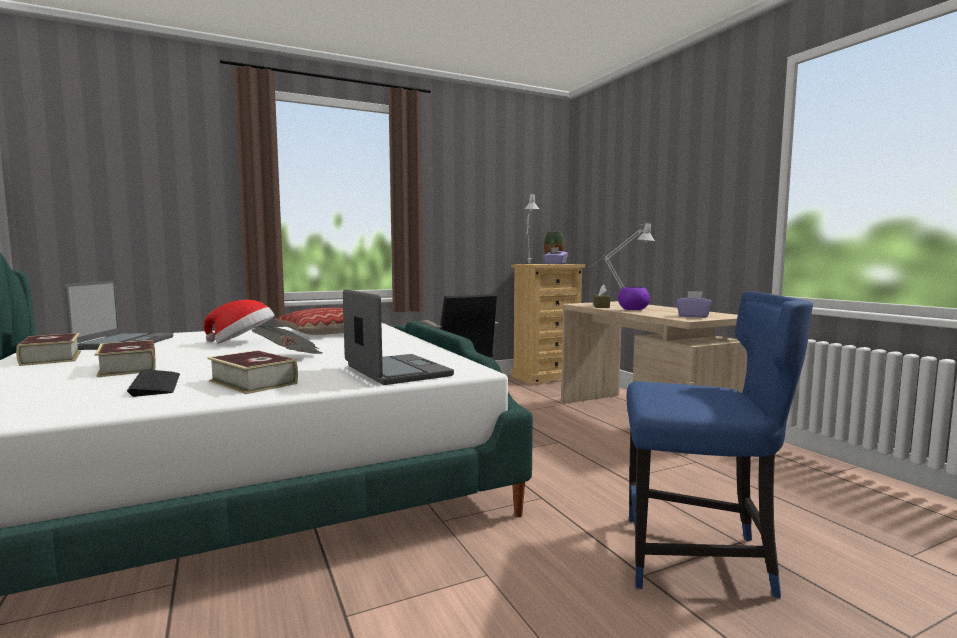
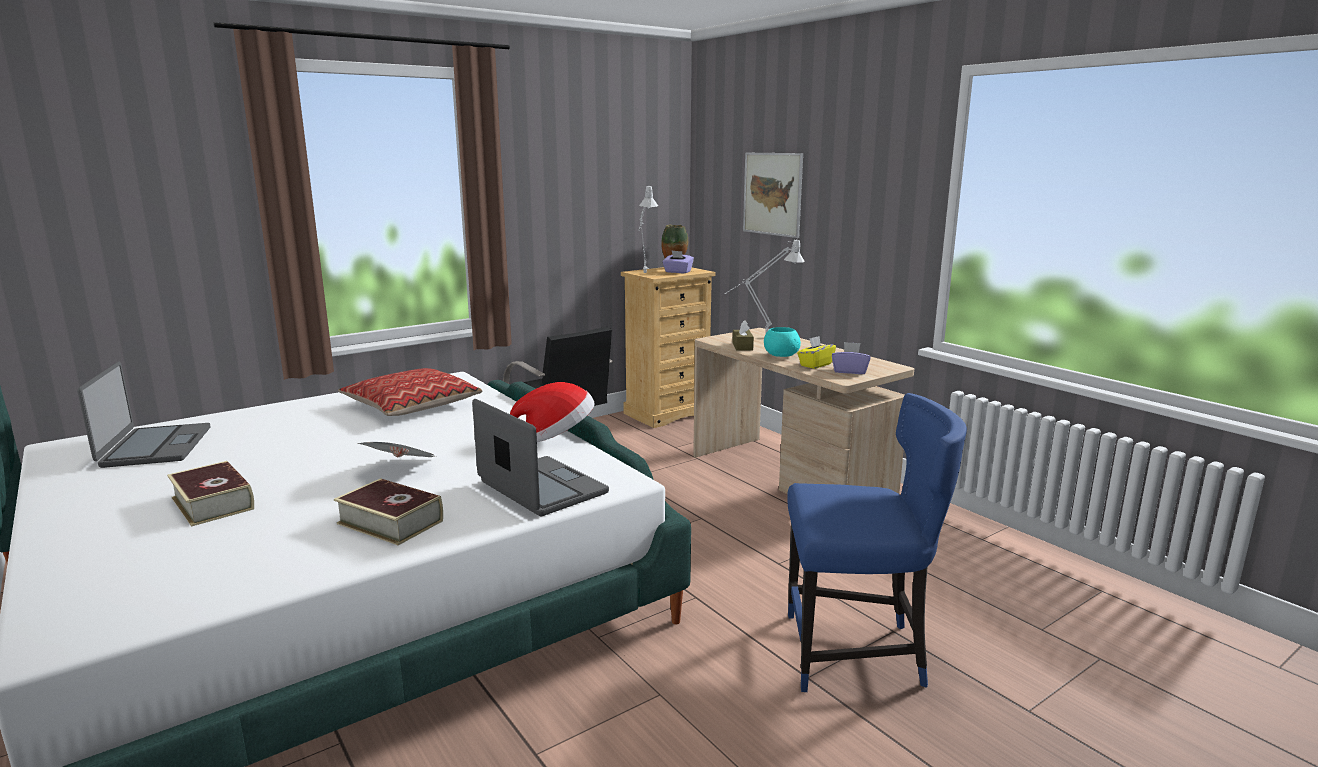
camera: 10 degrees left, 10 degrees up
(51, 358) = (88, 489): book -> none
(155, 384) = (278, 535): keyboard -> none
(243, 342) = (316, 436): hat -> hat (556, 436)
(629, 197) = (772, 194): none -> picture
(633, 310) = (781, 355): purple bowl -> turquoise bowl
(662, 313) = (815, 364): none -> yellow tissue box

